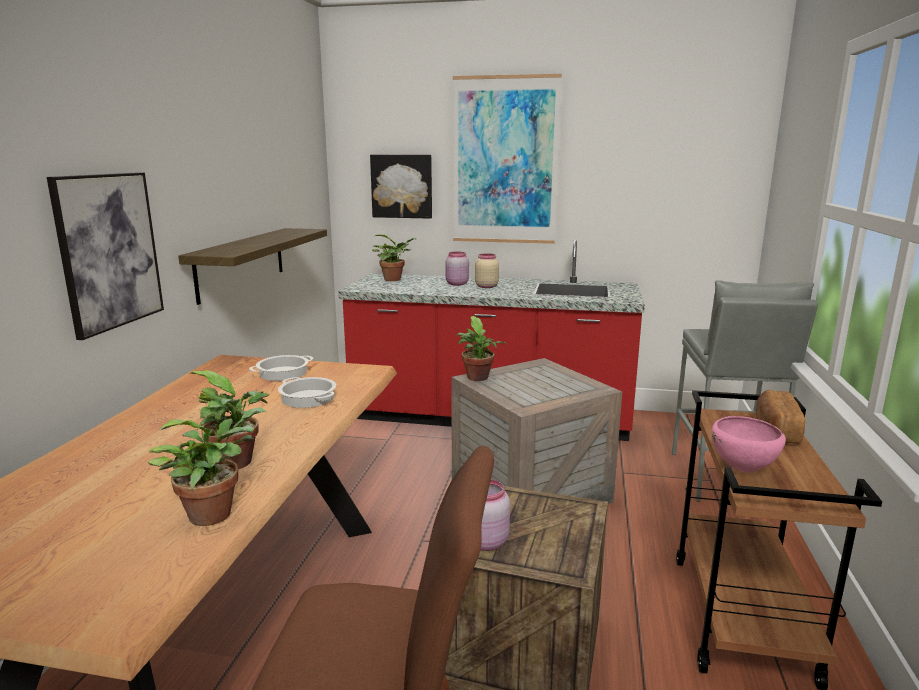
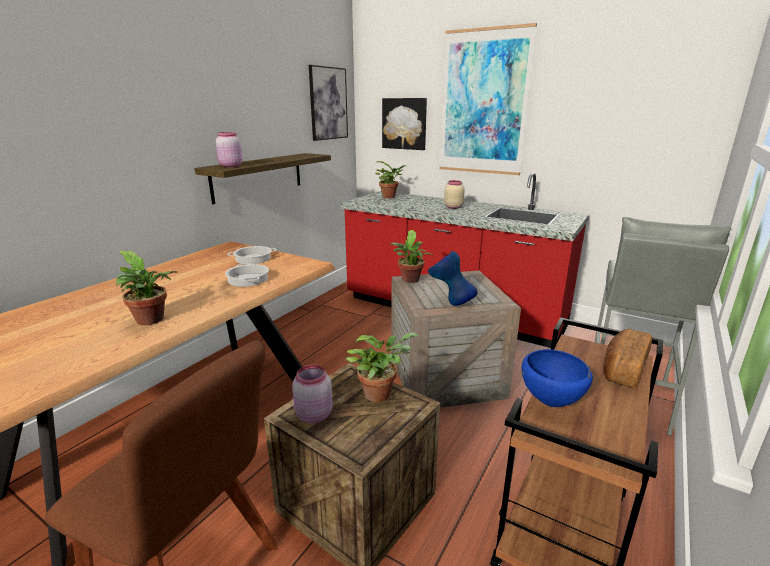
camera: 20 degrees right, 5 degrees up
(109, 251) = (127, 161): picture -> picture (328, 103)
(215, 512) = (98, 354): potted plant -> potted plant (380, 393)
(456, 284) = (432, 203): pink jar -> pink jar (230, 166)
(546, 396) = (450, 303): none -> blue vase
(743, 469) = (551, 402): pink bowl -> blue bowl

